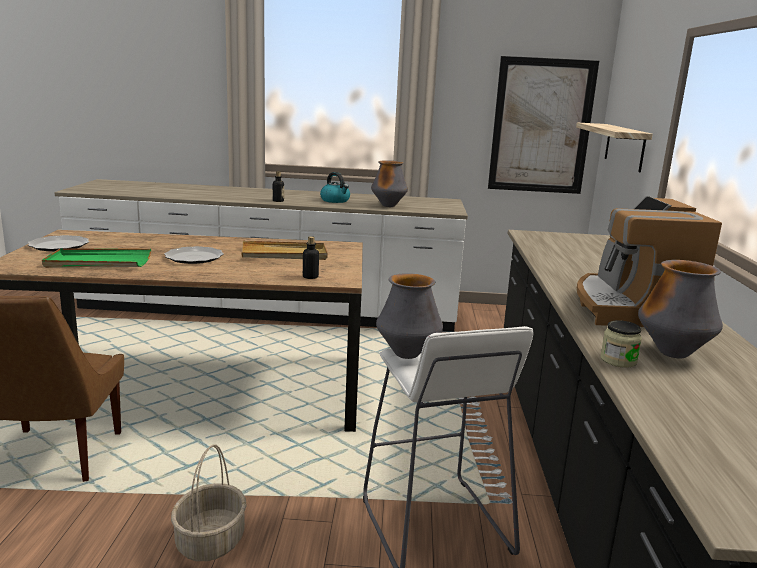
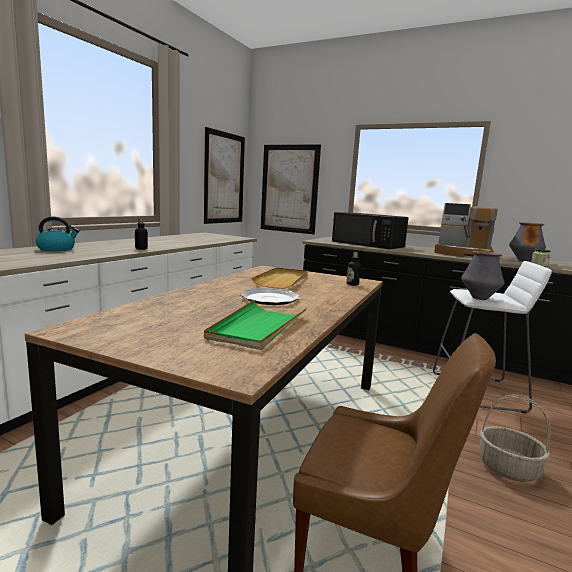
camera: 65 degrees left, 5 degrees down
(59, 245) = (143, 337): plate -> none
(335, 200) = (167, 242): kettle -> kettle (57, 249)
(388, 206) = (207, 240): vase -> none
(577, 255) = (368, 244): none -> black microwave
(624, 146) = (289, 189): shelf -> picture

